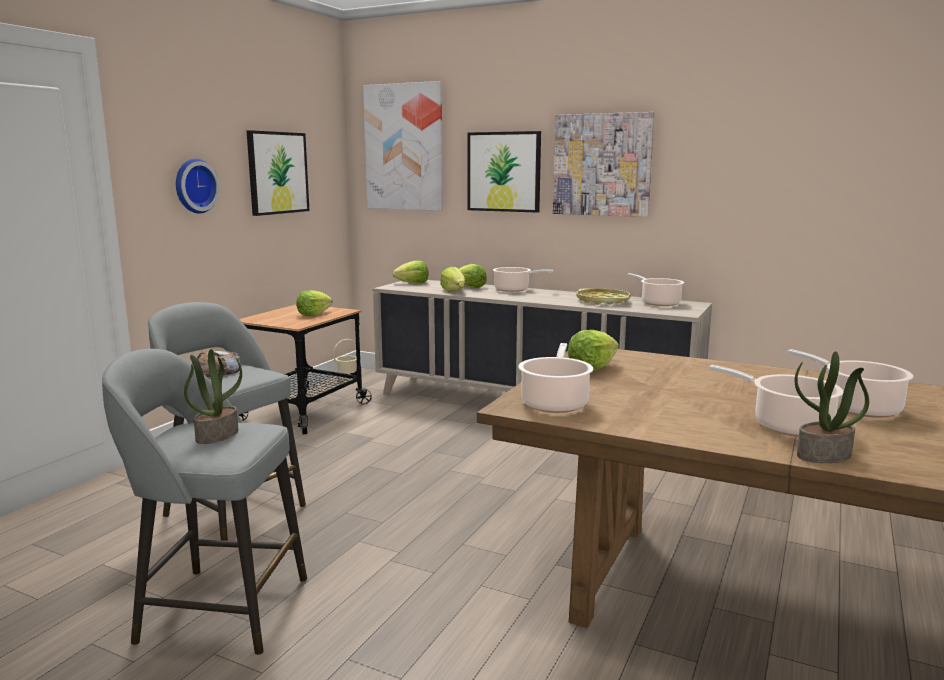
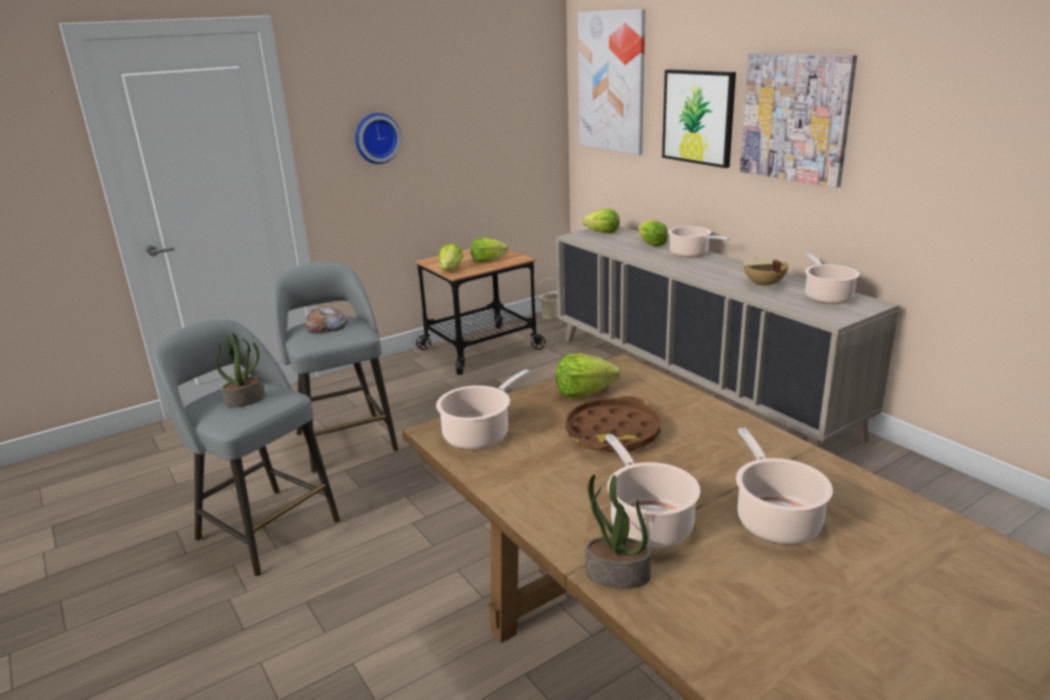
camera: 30 degrees right, 10 degrees up
(277, 173) = (473, 115): picture -> none
(454, 291) = (625, 250): lettuce -> lettuce (450, 270)
(602, 301) = (763, 285): yellow tray -> beige cooking pot
(661, 385) = (613, 433): none -> brown tray

